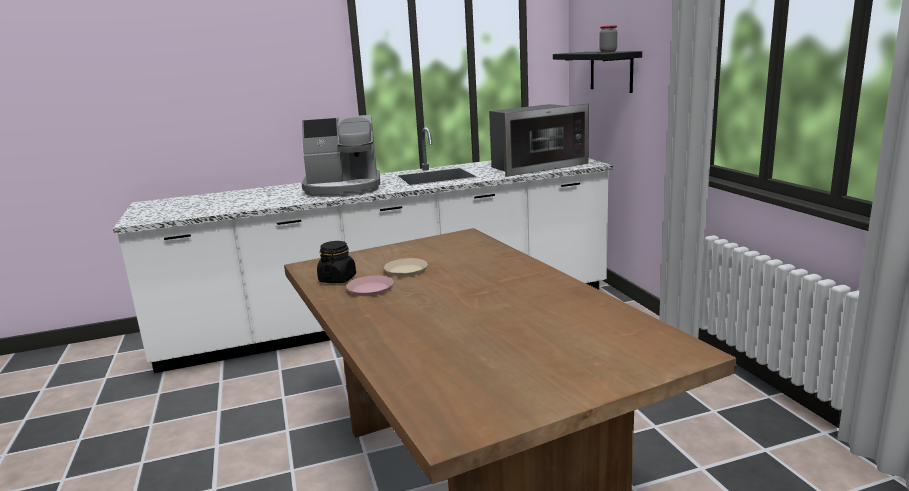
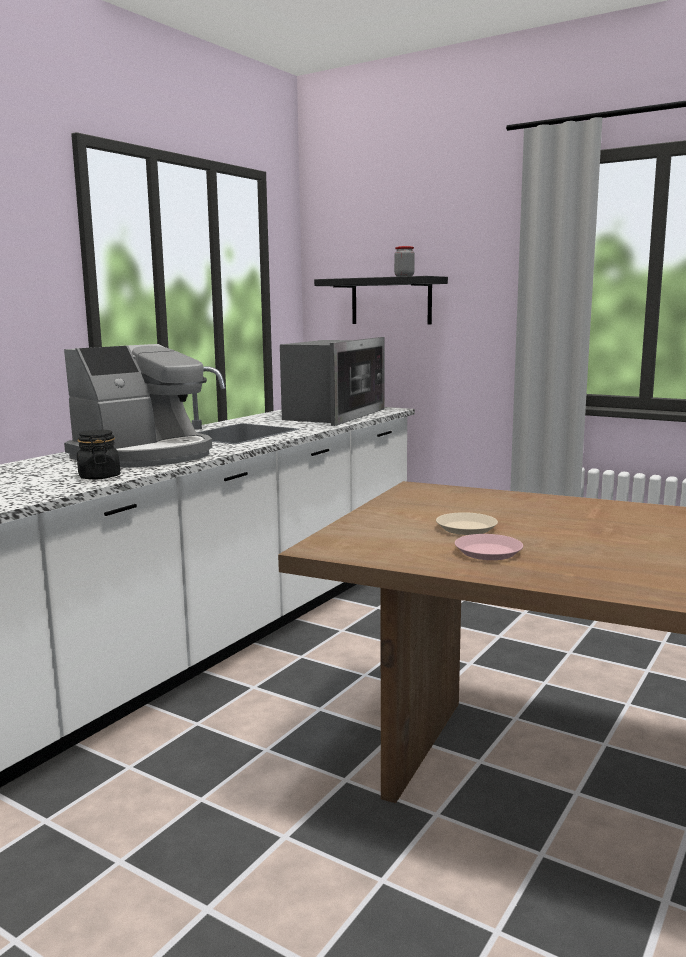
camera: 40 degrees left, 5 degrees down
(337, 279) = (412, 552): black jar -> black jar (99, 476)

